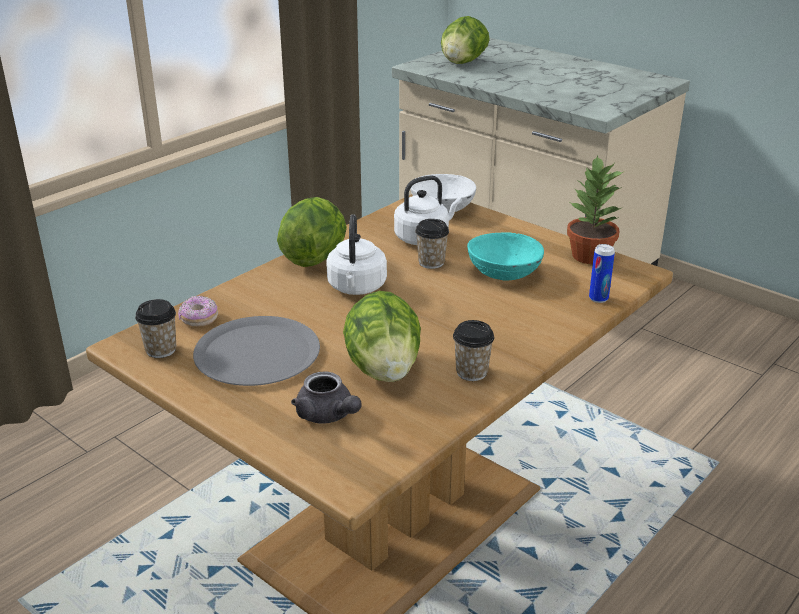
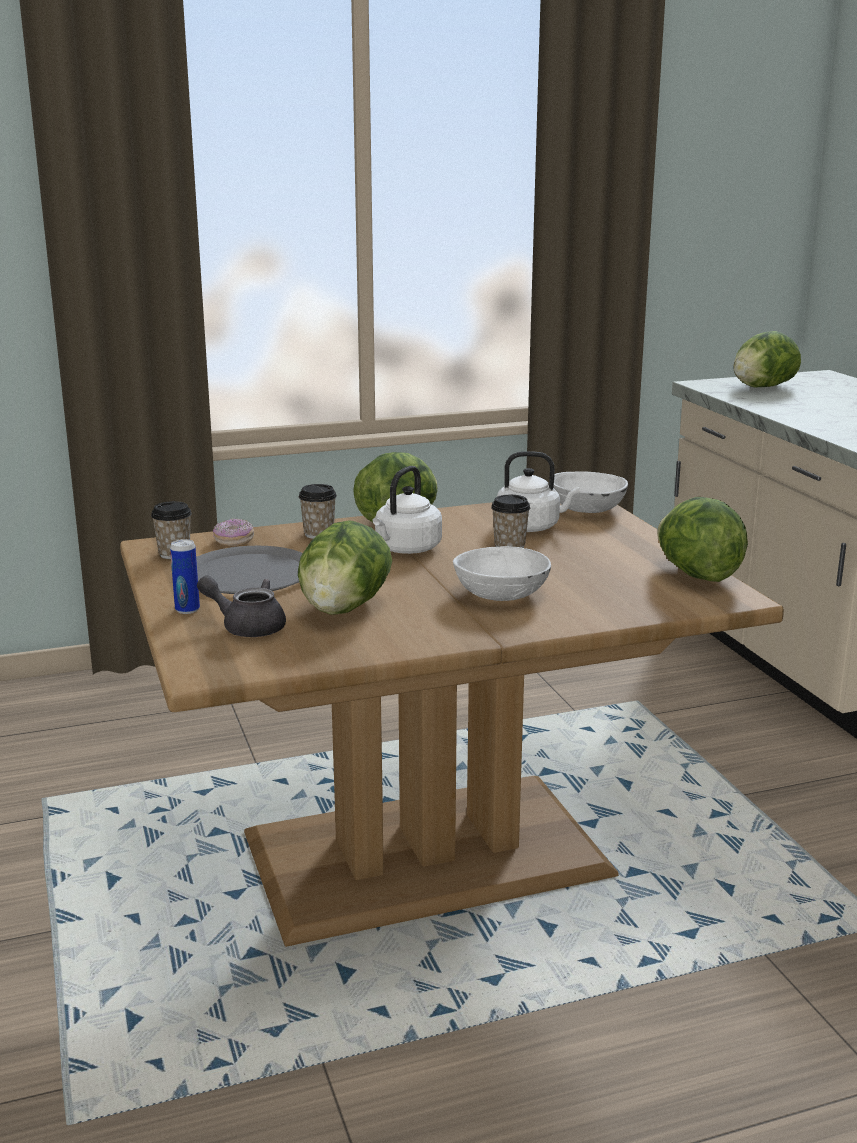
camera: 30 degrees right, 10 degrees down
(328, 416) = (247, 626): grey teapot -> grey teapot turned 120 degrees clockwise
(471, 372) = (424, 630): cup -> cup (319, 534)
(483, 316) = (502, 594): none -> white bowl
(504, 273) = (576, 568): turquoise bowl -> none
(589, 256) = (696, 575): potted plant -> lettuce
(598, 298) = (652, 608): can -> can (187, 610)

